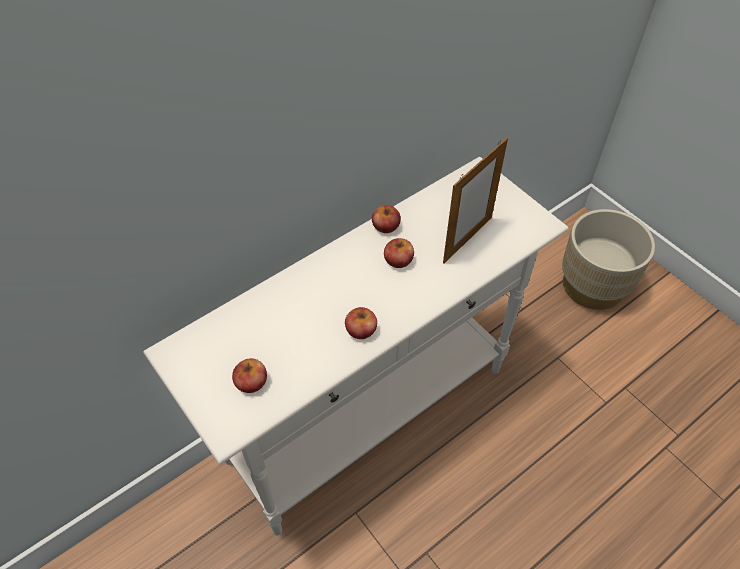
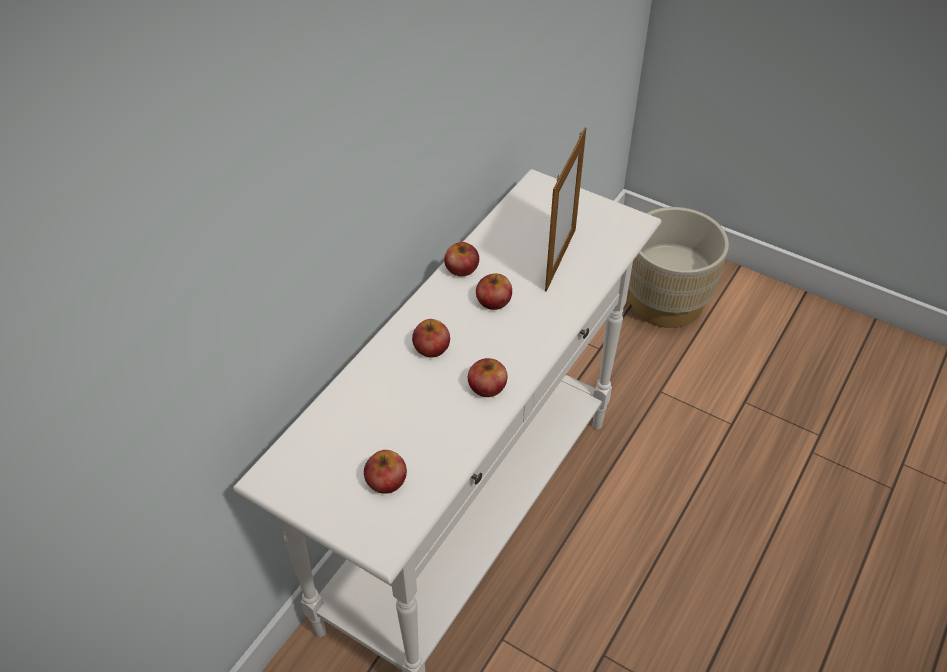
camera: 20 degrees left, 5 degrees down
(333, 284) = (431, 347): none -> apple

